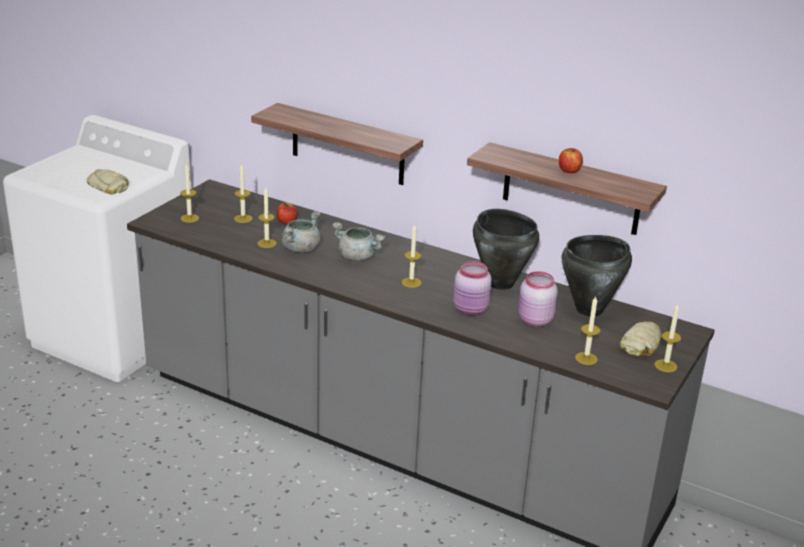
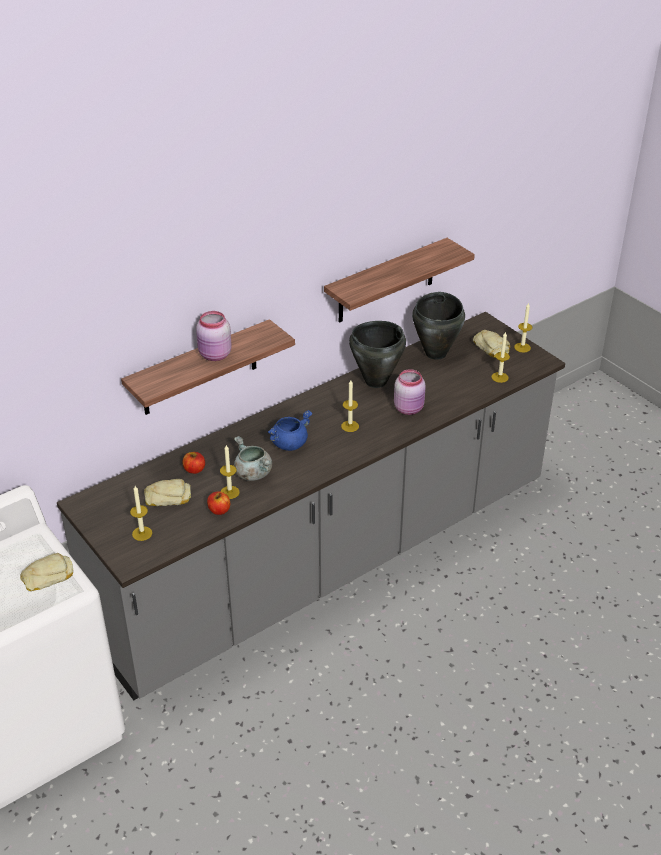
camera: 65 degrees left, 10 degrees up
(243, 218) = (168, 496): candle -> bread
(358, 257) = (289, 443): grey cooking pot -> blue cooking pot
(534, 321) = (439, 383): pink jar -> pink jar (215, 355)
(569, 170) = (401, 267): apple -> apple (219, 510)

